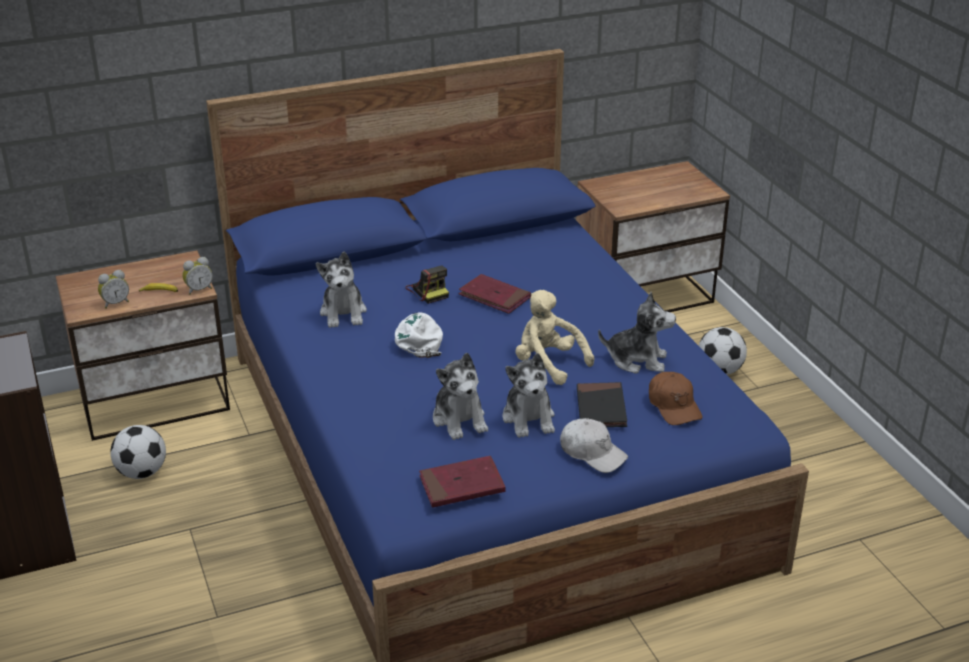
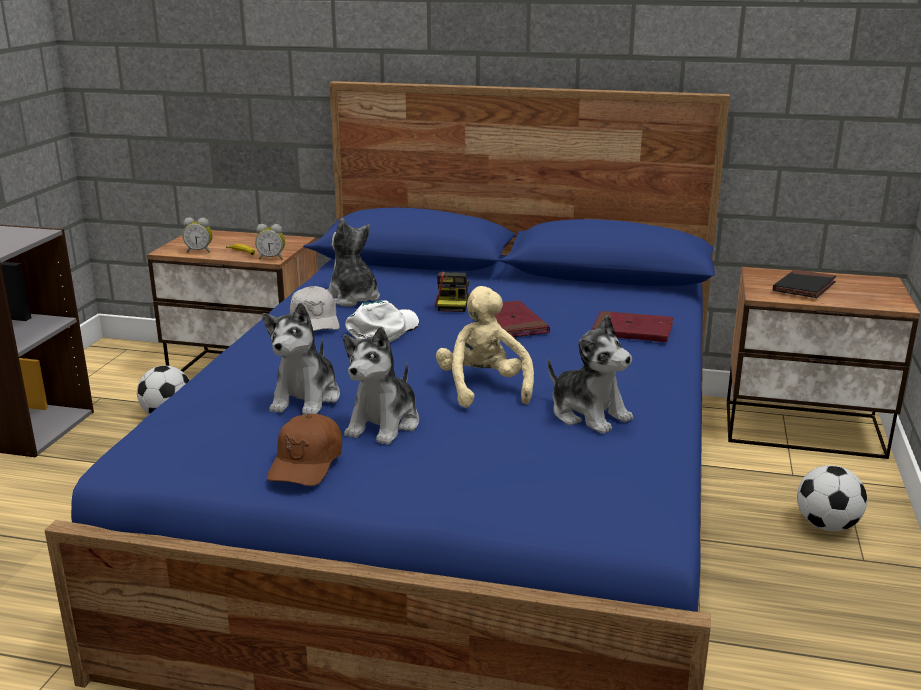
camera: 35 degrees right, 10 degrees down
(343, 313) = (353, 298): plush toy -> plush toy turned 120 degrees clockwise
(462, 485) = (213, 453): red book -> red book (632, 331)
(592, 453) = (399, 478): white cap -> white cap (315, 321)
(601, 408) = (476, 442): black book -> black book (804, 288)
(674, 406) = (566, 468): brown cap -> brown cap (307, 463)

